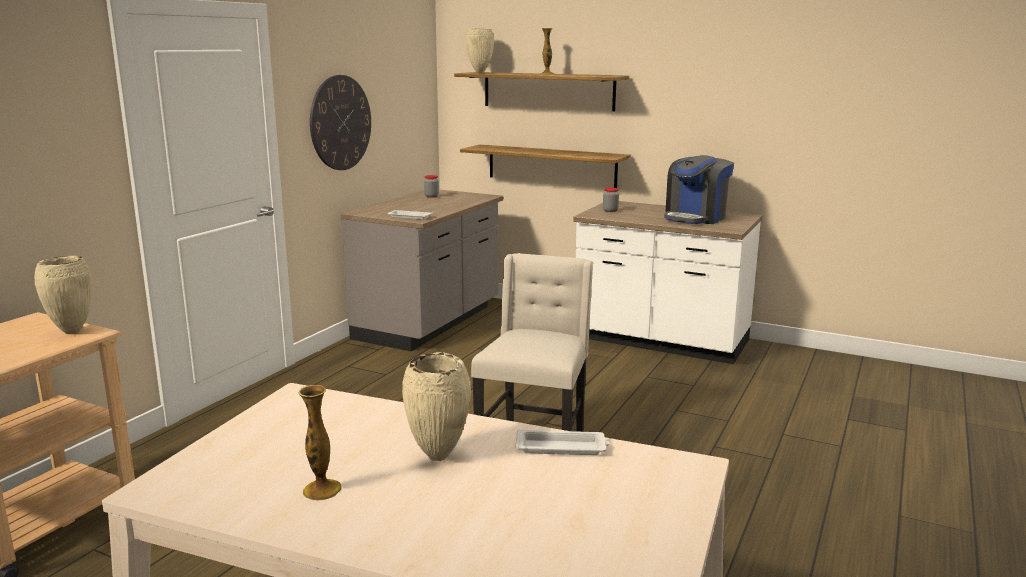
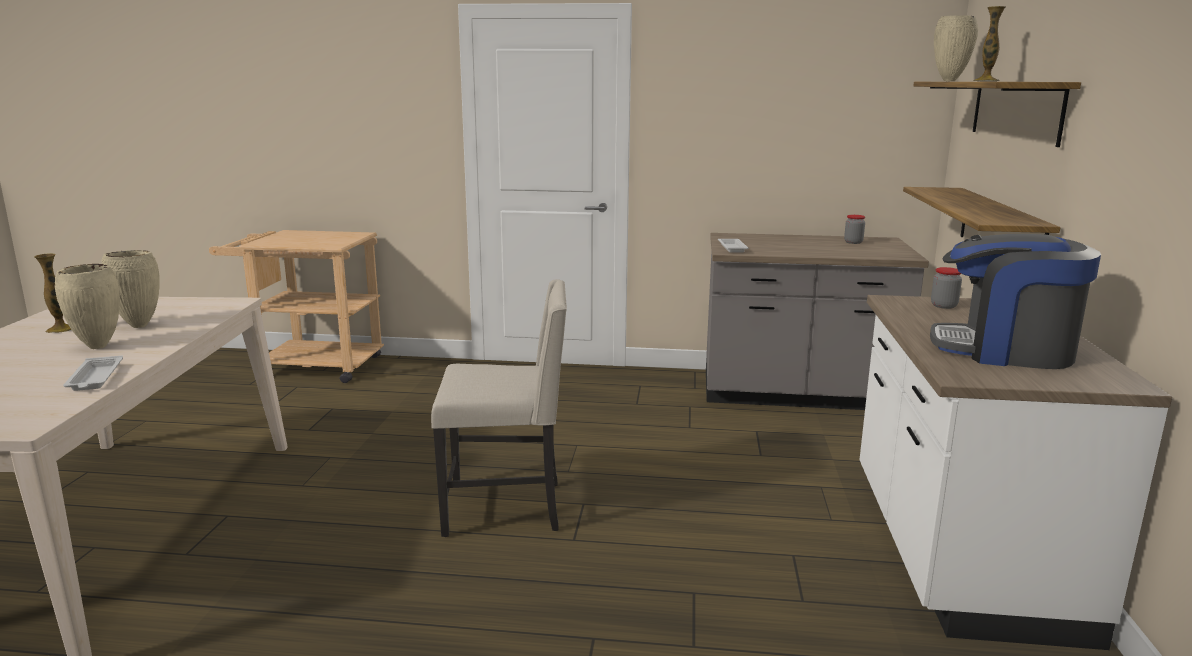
camera: 70 degrees right, 0 degrees up
(71, 332) = (334, 242): beige vase -> beige vase (140, 326)
(340, 123) = (732, 133): wall clock -> none

